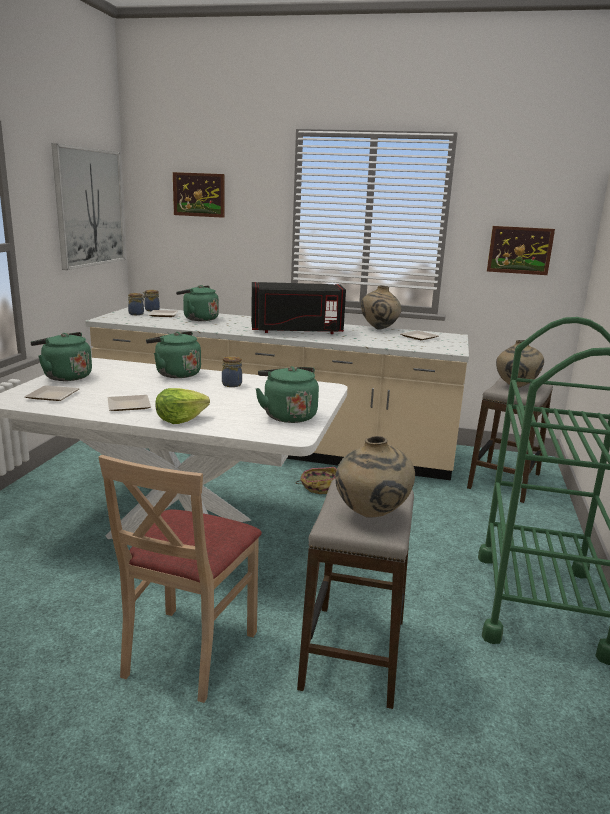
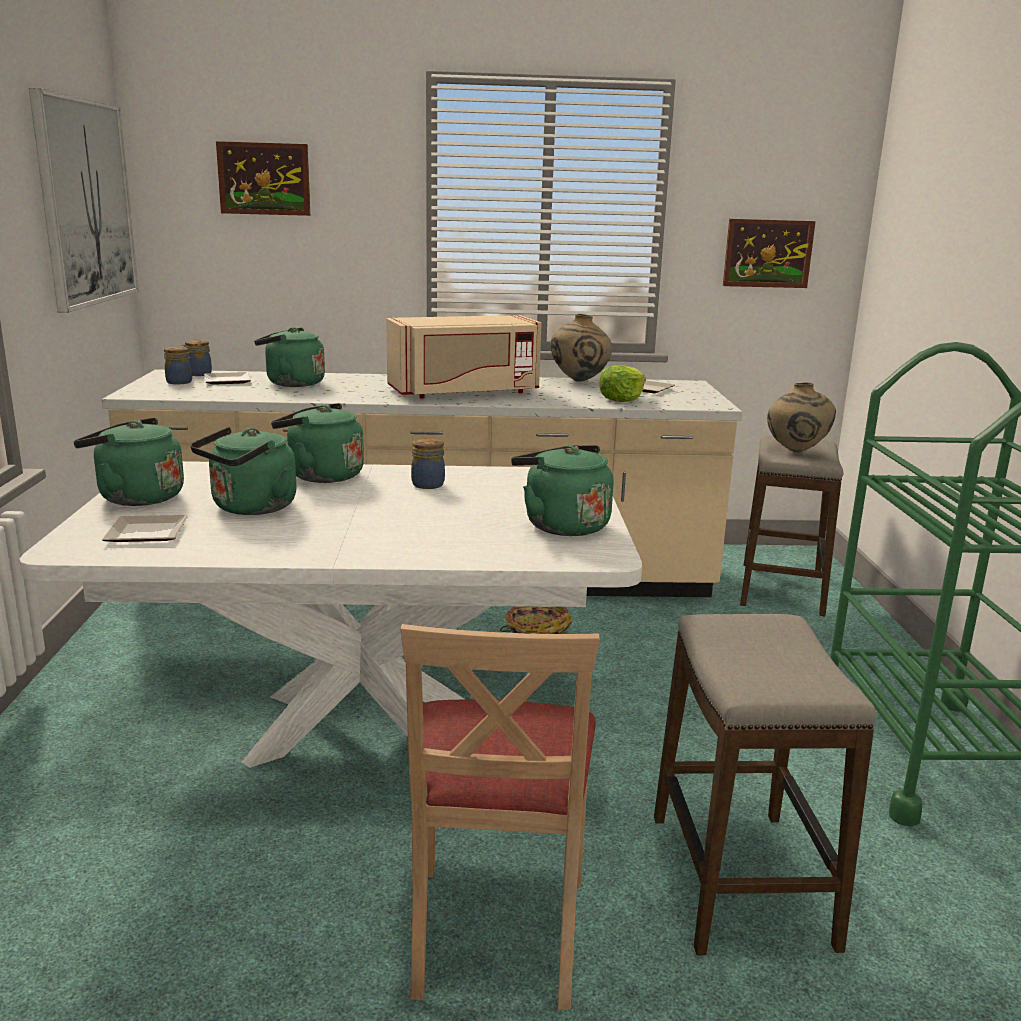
camera: 15 degrees left, 0 degrees up
(119, 388) = (250, 508): none -> green kettle
(127, 405) = (293, 535): plate -> none
(180, 419) = (403, 549): lettuce -> lettuce (621, 399)
(296, 331) = (464, 392): black microwave -> beige microwave
(371, 516) = (788, 666): beige vase -> none

